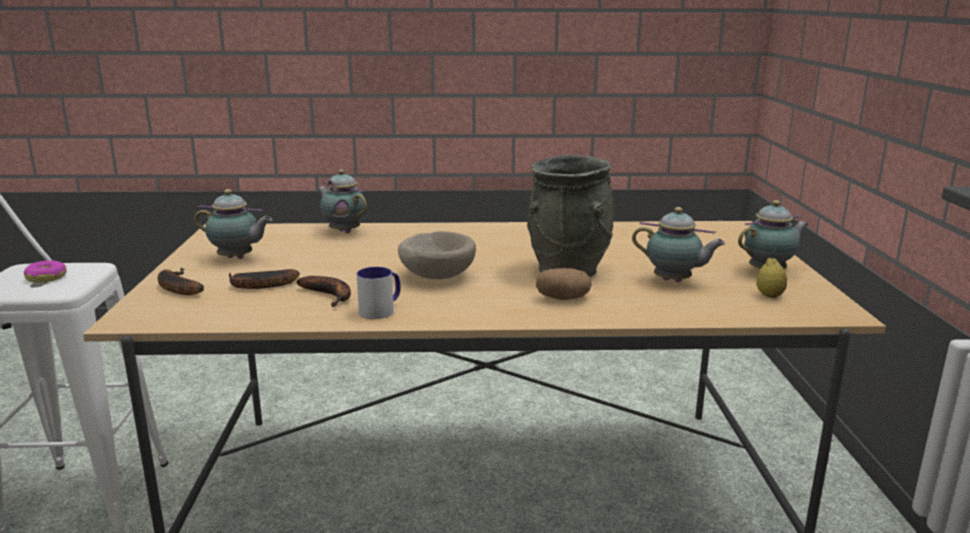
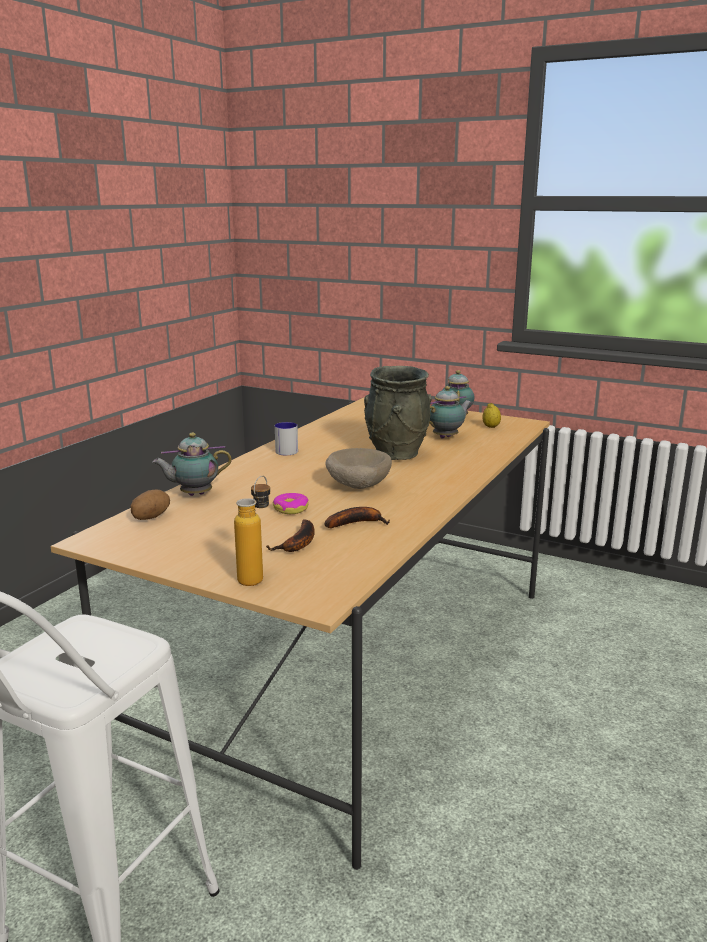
camera: 60 degrees left, 0 degrees up
(46, 277) = (68, 656): donut -> donut (291, 509)
(176, 288) = (256, 576): banana -> bottle
(237, 258) = (206, 543): teapot -> none
(381, 310) = (407, 512): mug -> mug (285, 450)
(563, 298) = (443, 465): potato -> potato (150, 517)

